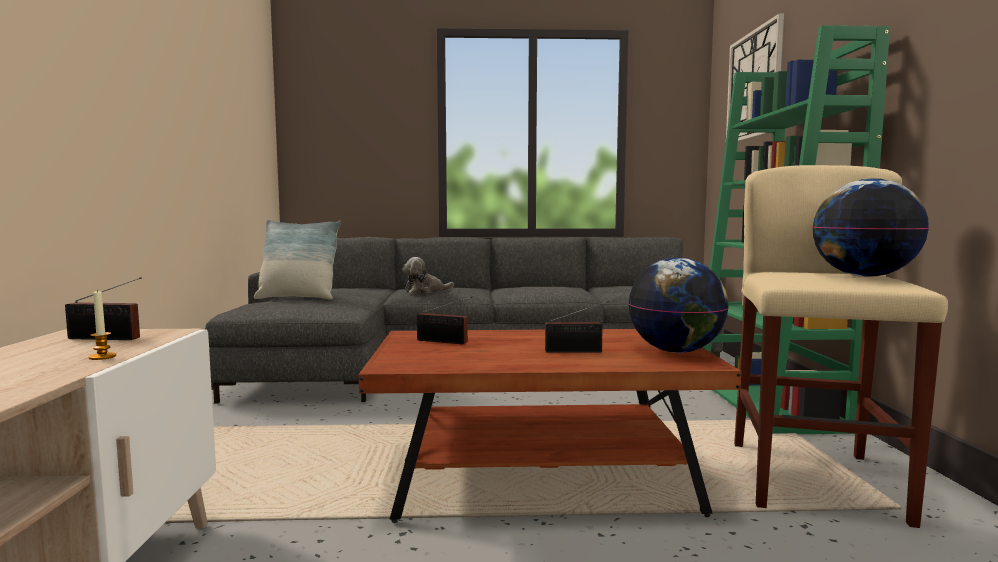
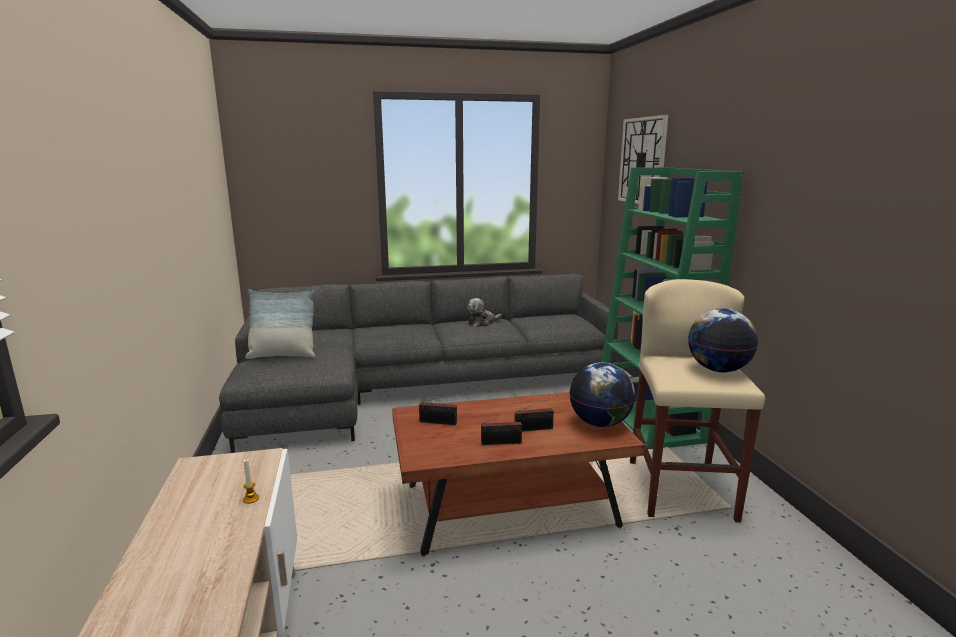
camera: 10 degrees left, 10 degrees up
(107, 338) = (228, 471): radio -> radio (503, 442)
(425, 291) = (385, 337): plush toy -> plush toy (482, 323)

